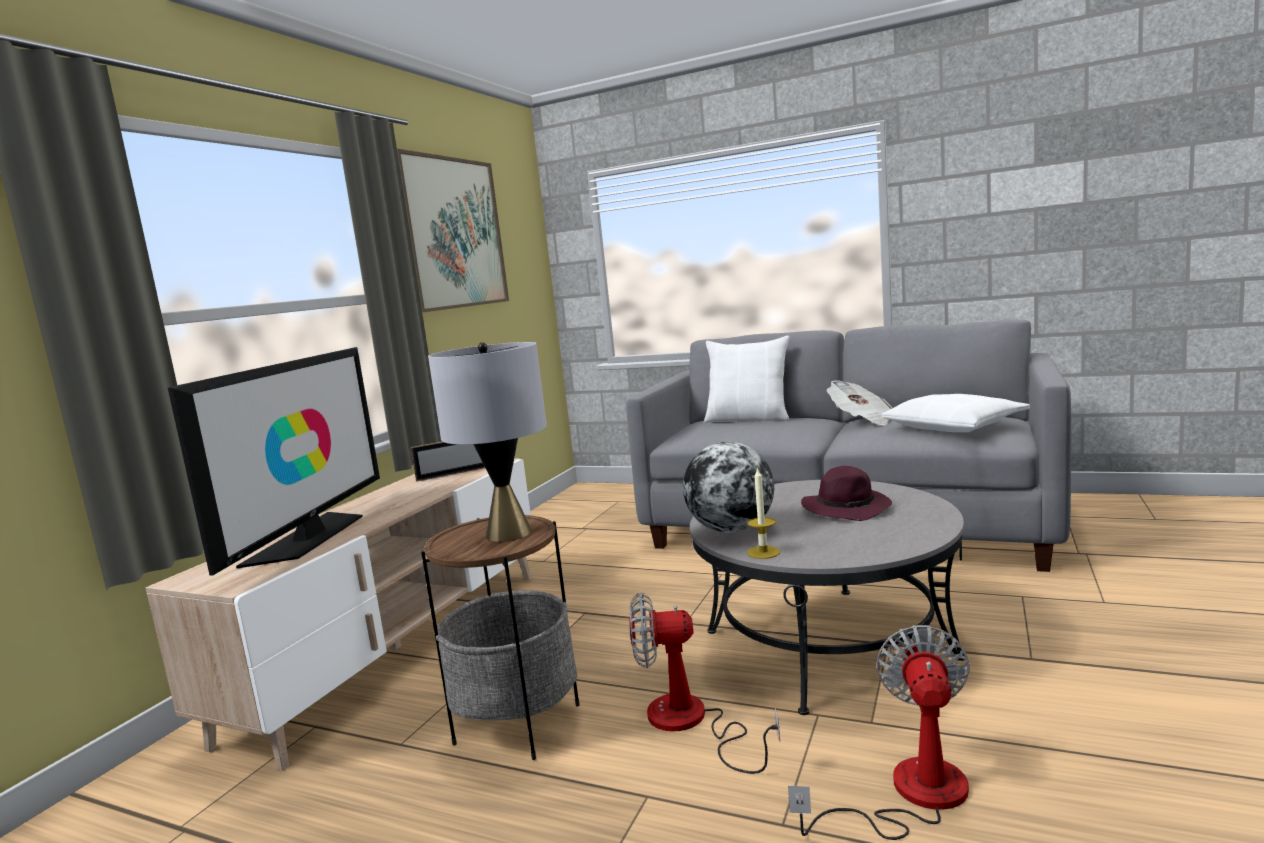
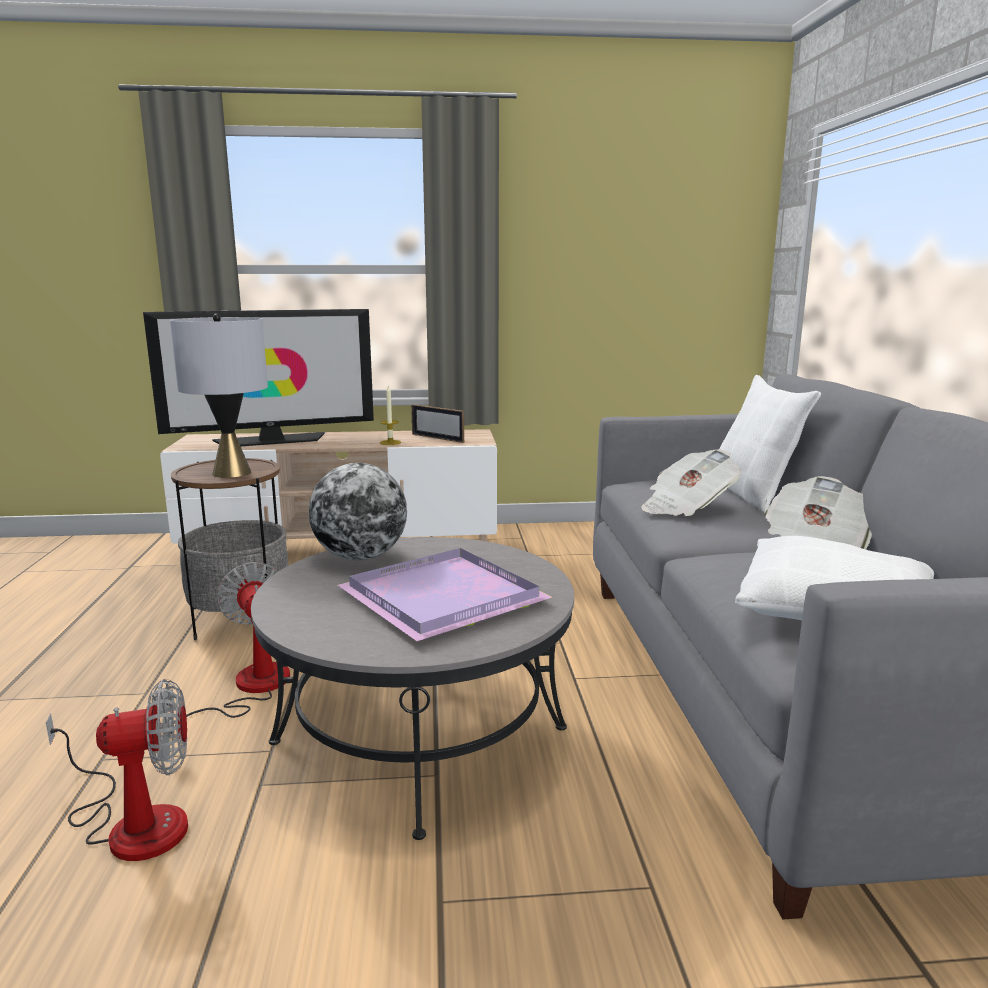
camera: 60 degrees right, 5 degrees up
(453, 233) = (588, 209): picture -> none
(760, 432) = (686, 507): none -> newspaper
(763, 552) = (295, 577): candle -> candle (390, 442)
(847, 508) = (447, 598): purple hat -> purple tray

